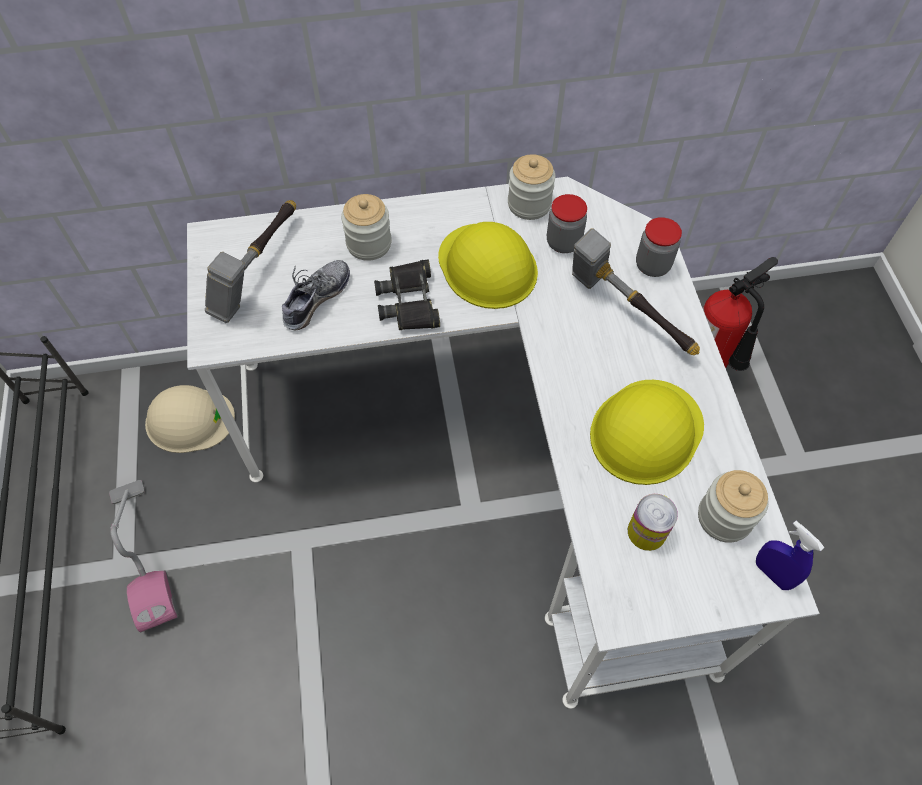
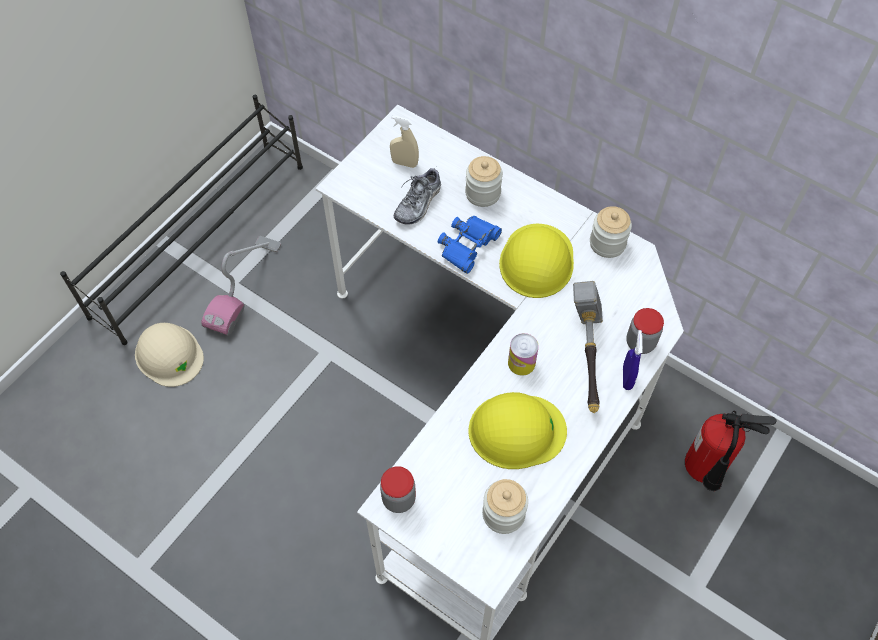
camera: 45 degrees right, 0 degrees up
(189, 420) = (339, 229): beige hard hat -> beige hard hat (169, 355)
(258, 272) = (404, 163): hammer -> beige spray bottle
(316, 299) = (418, 203): shoe -> shoe turned 135 degrees clockwise
(409, 301) = (468, 245): black binoculars -> blue binoculars
(563, 242) = (600, 284): jar -> jar (399, 499)
(646, 532) = (451, 480): can -> can (521, 363)
(772, 574) = (493, 565): blue spray bottle -> blue spray bottle (627, 378)

